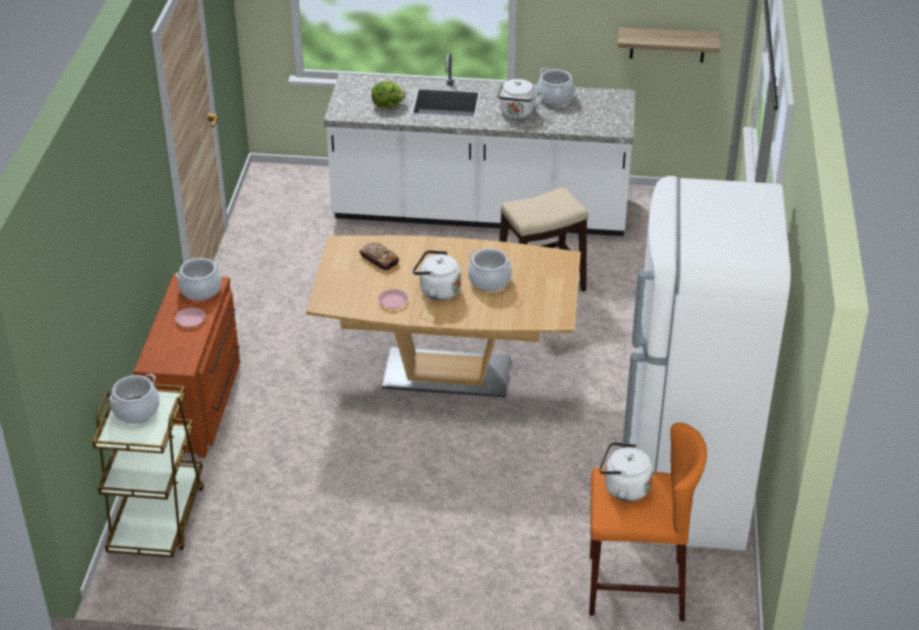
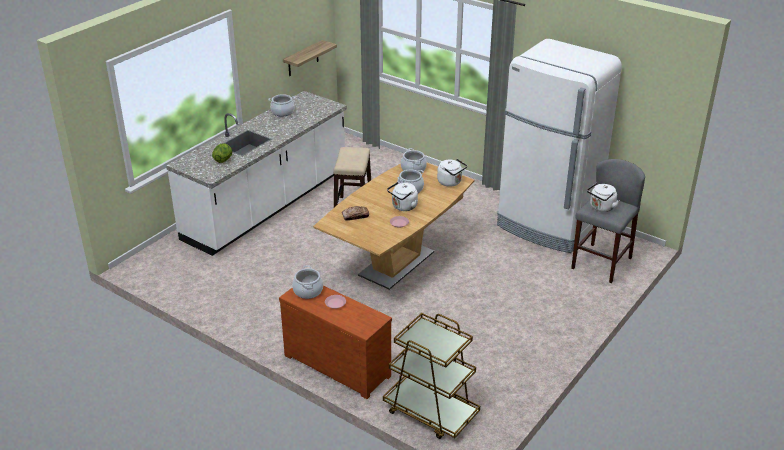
camera: 60 degrees left, 5 degrees down
(136, 410) = (424, 340): cooking pot -> cooking pot (413, 169)
(517, 113) = (284, 126): white kettle -> white kettle (451, 182)
(635, 587) = (601, 263): orange stool -> grey stool

